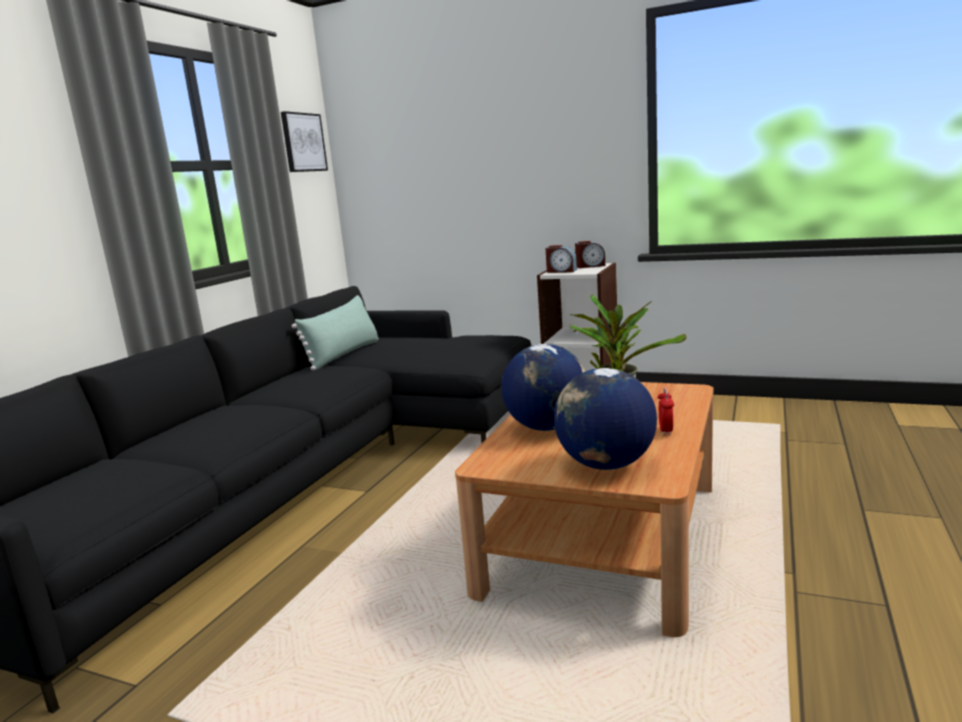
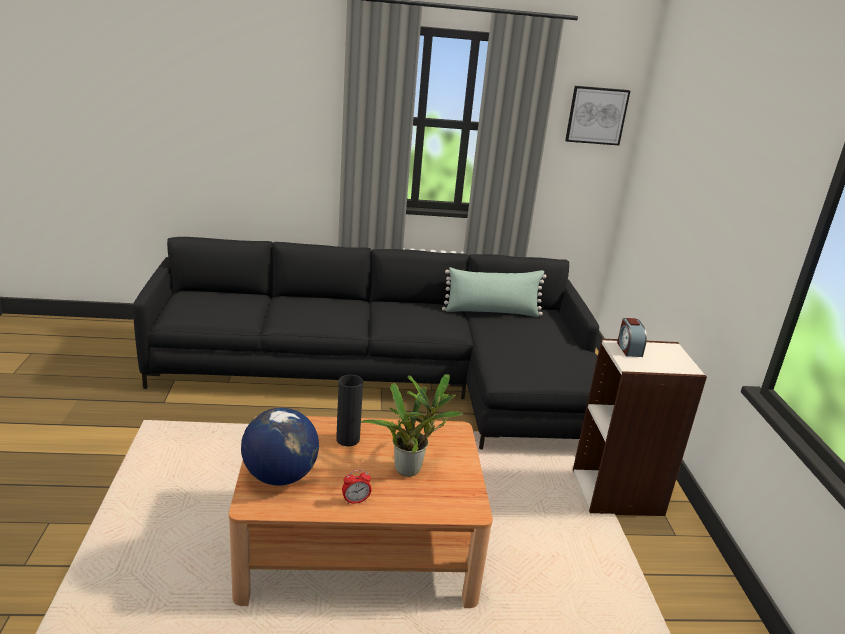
camera: 60 degrees right, 10 degrees up
(547, 427) = (348, 439): globe -> black vase
(590, 266) = (670, 362): alarm clock -> none

